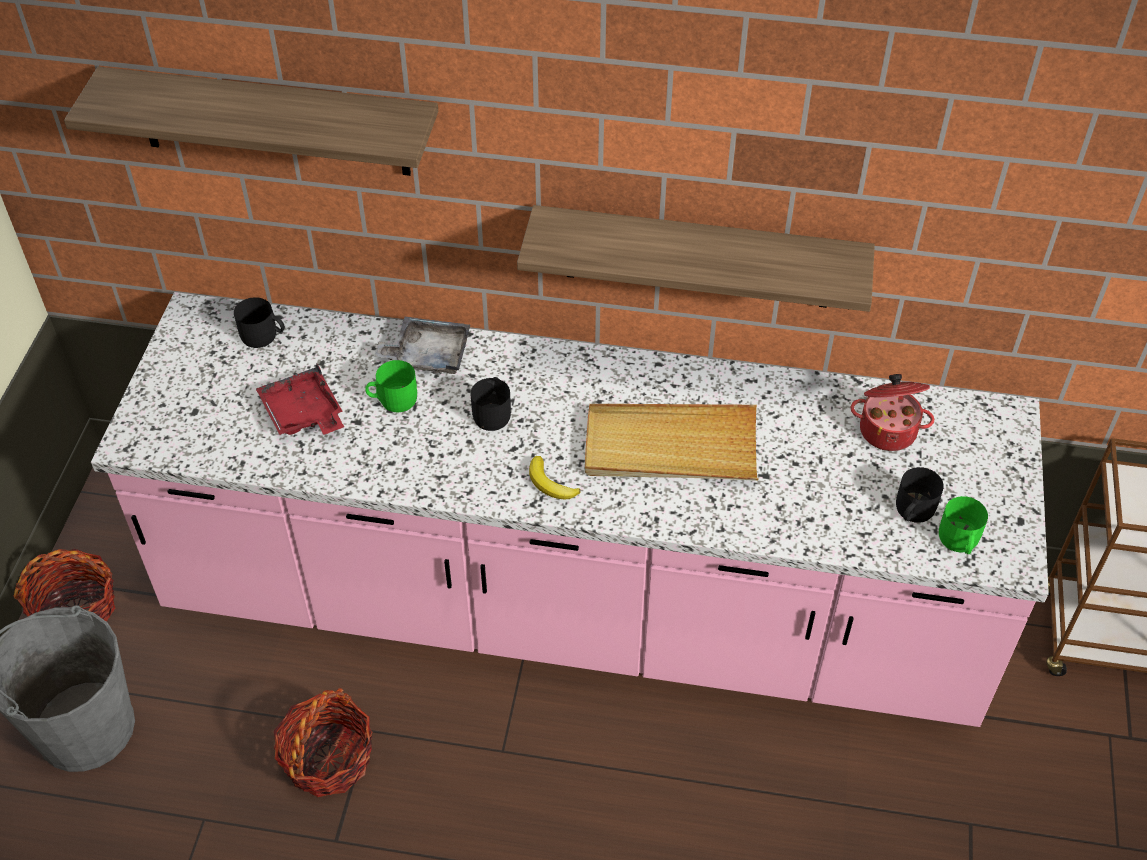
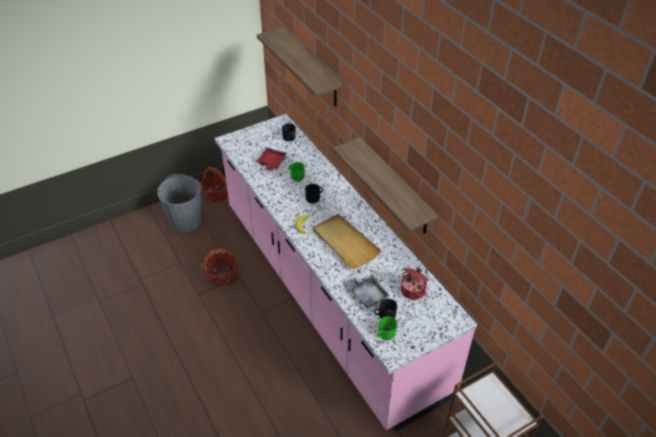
camera: 50 degrees right, 5 degrees down
(427, 355) = (320, 172): grey tray -> grey tray (367, 294)

